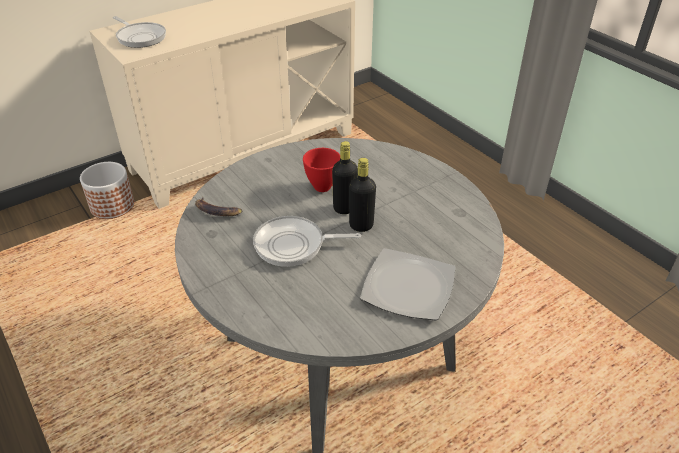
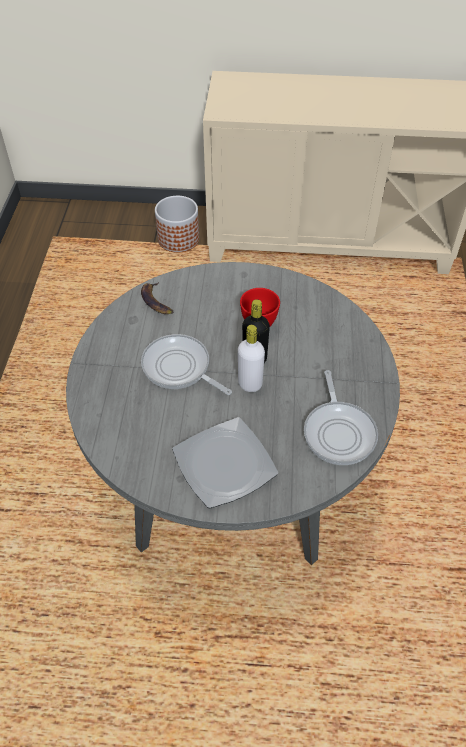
camera: 40 degrees right, 10 degrees up
(140, 37) = (245, 95): frying pan -> frying pan (339, 432)
(361, 225) = (250, 384): black bottle -> white bottle

